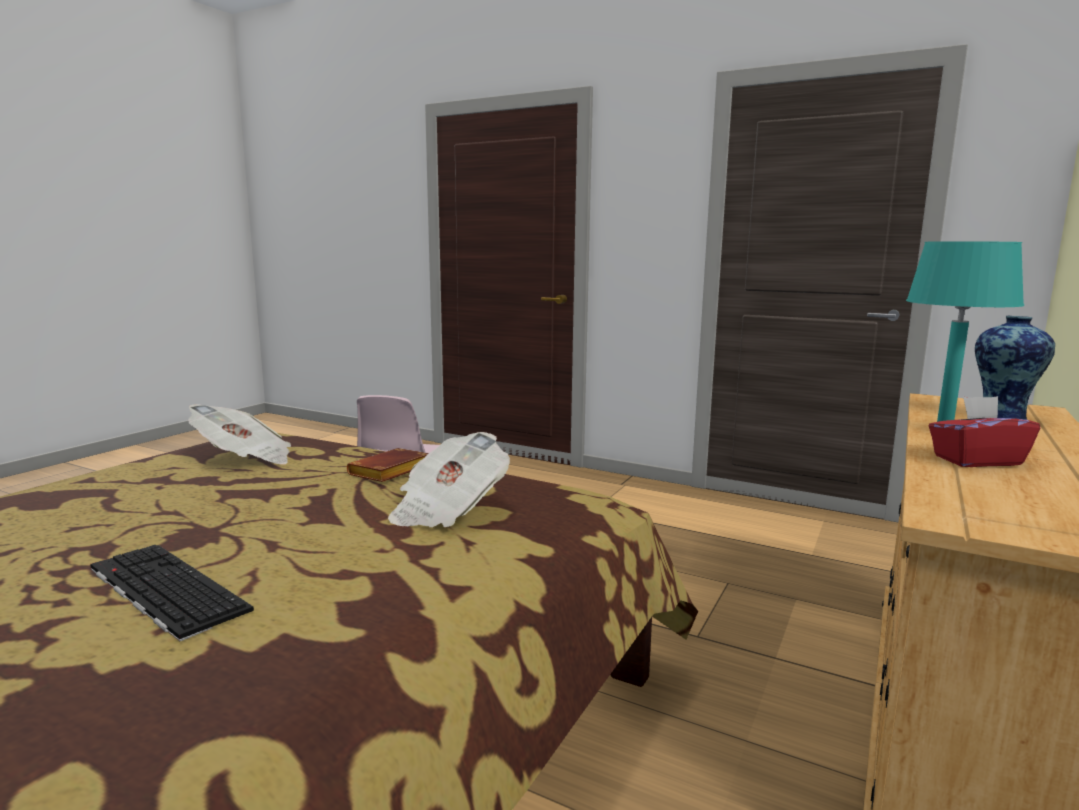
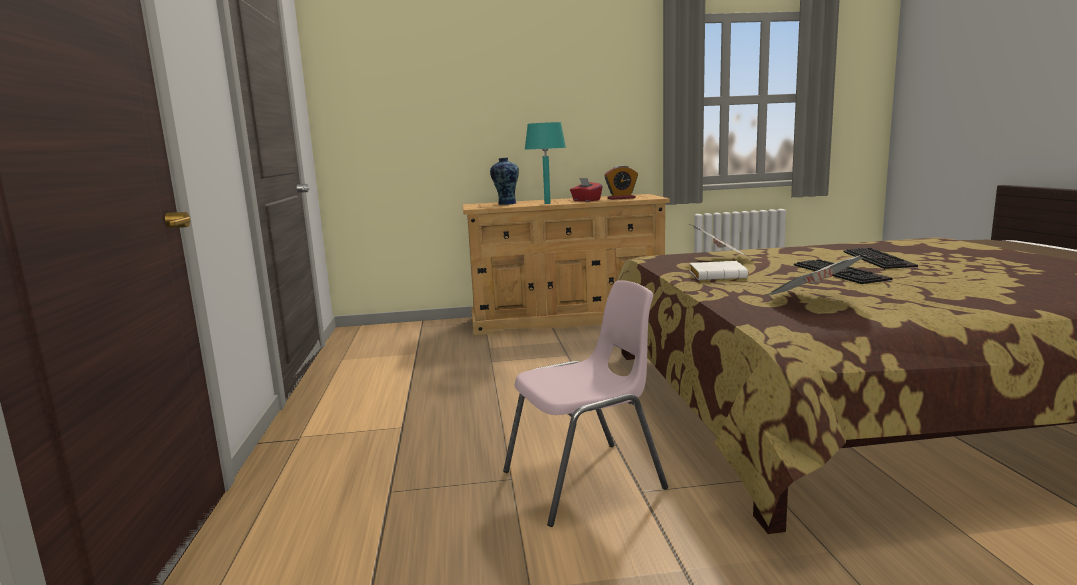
camera: 125 degrees left, 0 degrees up
(229, 518) = (841, 272): none -> keyboard
(390, 473) = (719, 276): brown book -> white book
(996, 493) = (621, 198): none -> alarm clock

